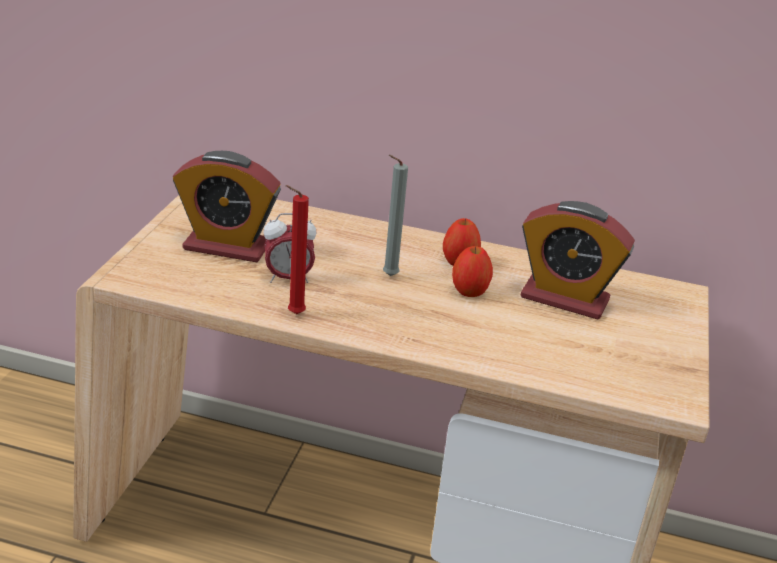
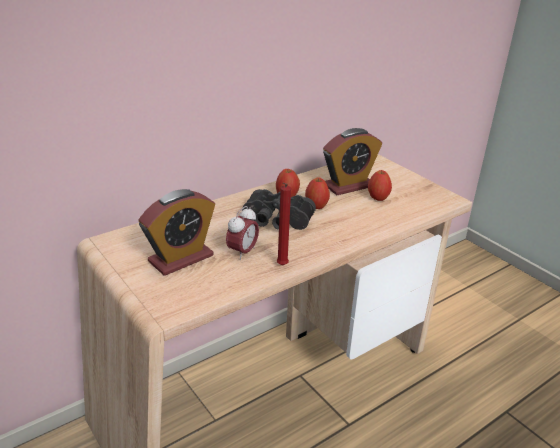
camera: 50 degrees left, 0 degrees up
(387, 276) = (276, 221): grey candle -> black binoculars
(571, 333) = (378, 197): none -> apple

